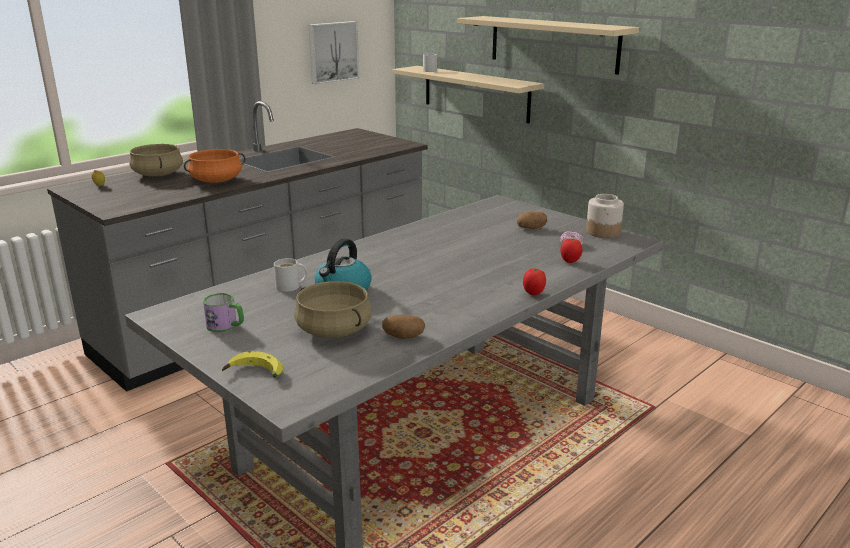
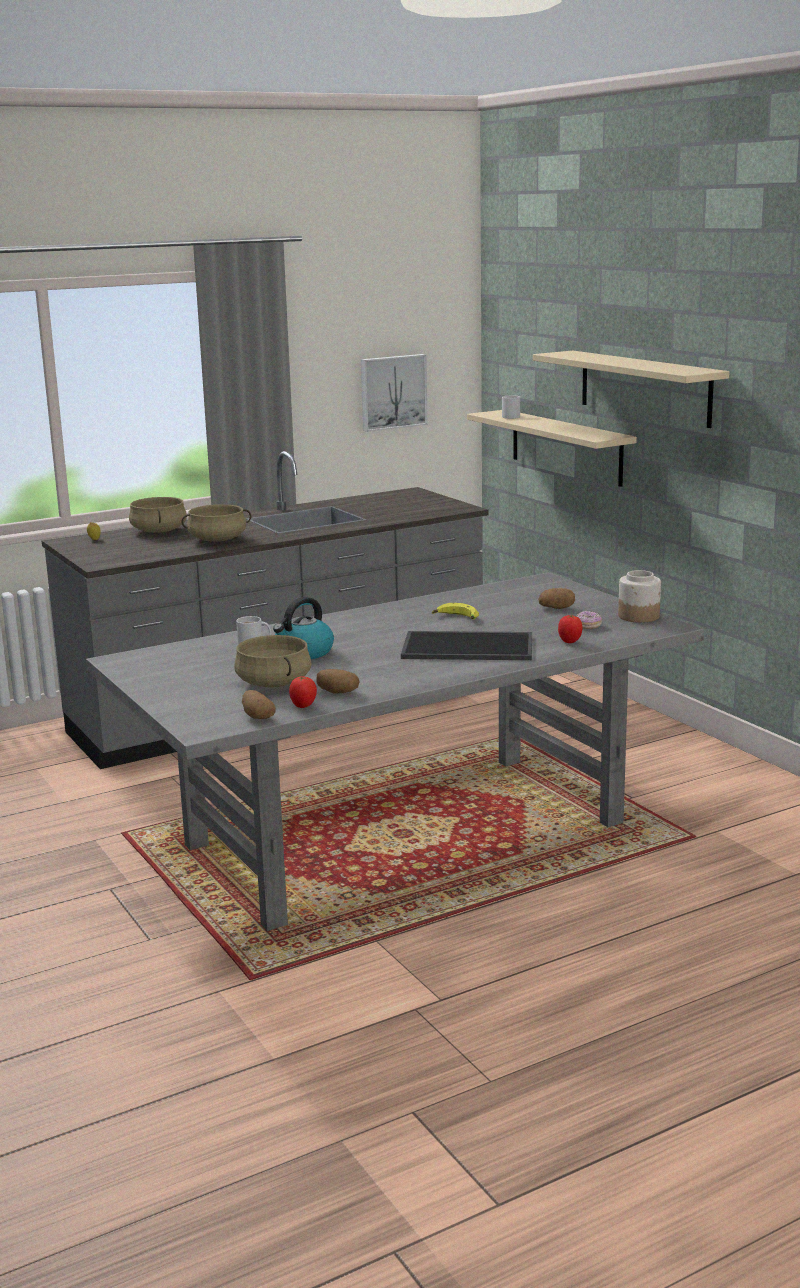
camera: 15 degrees right, 5 degrees down
(216, 181) = (217, 540): orange cooking pot -> beige cooking pot
(226, 326) = (174, 673): mug -> none
(254, 374) = (181, 709): banana -> banana (456, 618)
(340, 377) = (257, 717): none -> potato
(489, 272) = (469, 646): none -> tray
(533, 294) = (500, 667): tomato -> tomato (303, 706)

